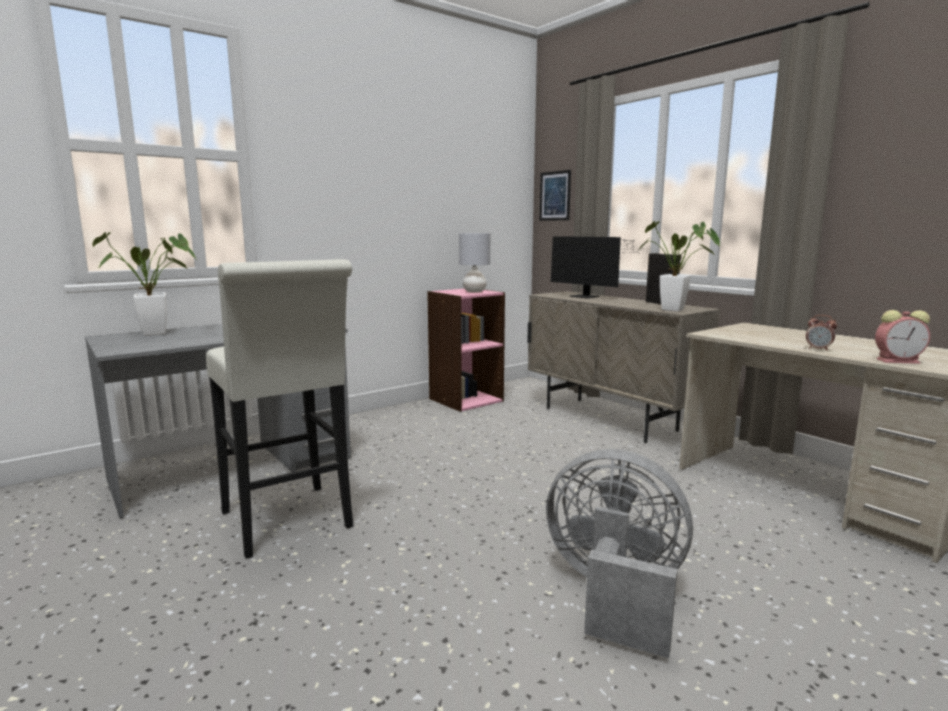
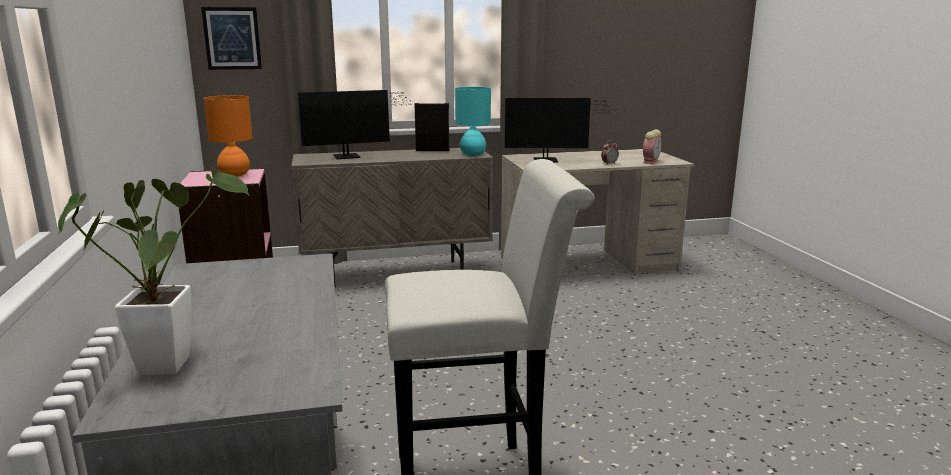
camera: 65 degrees left, 5 degrees up
(474, 291) = (235, 175): grey table lamp -> orange table lamp
(614, 594) = (678, 358): grey fan -> none
(678, 310) = (473, 154): potted plant -> turquoise table lamp
(766, 333) = (550, 160): none -> monitor

